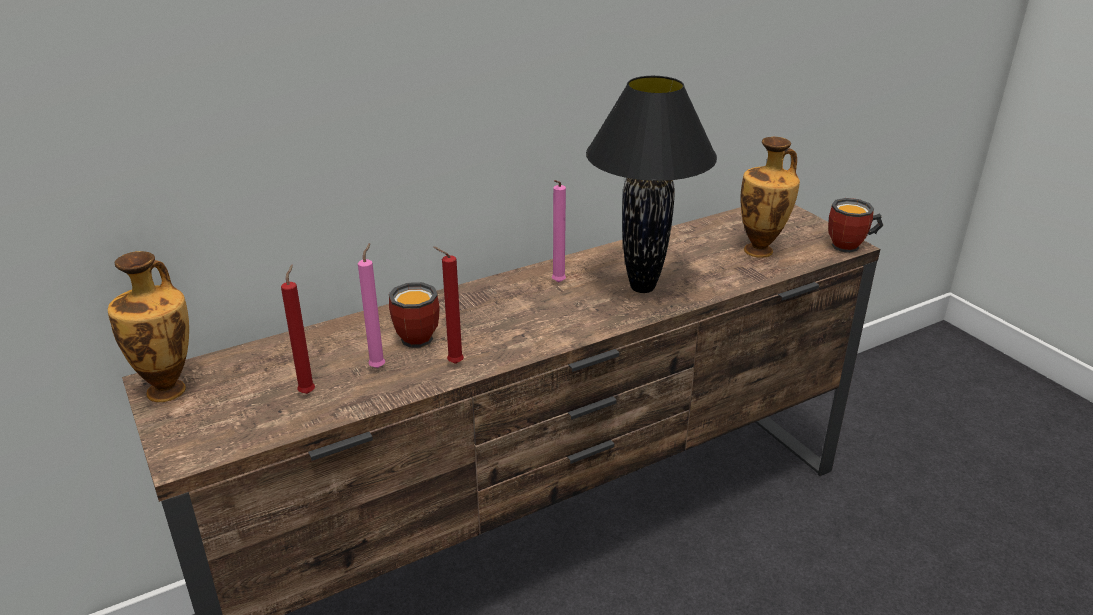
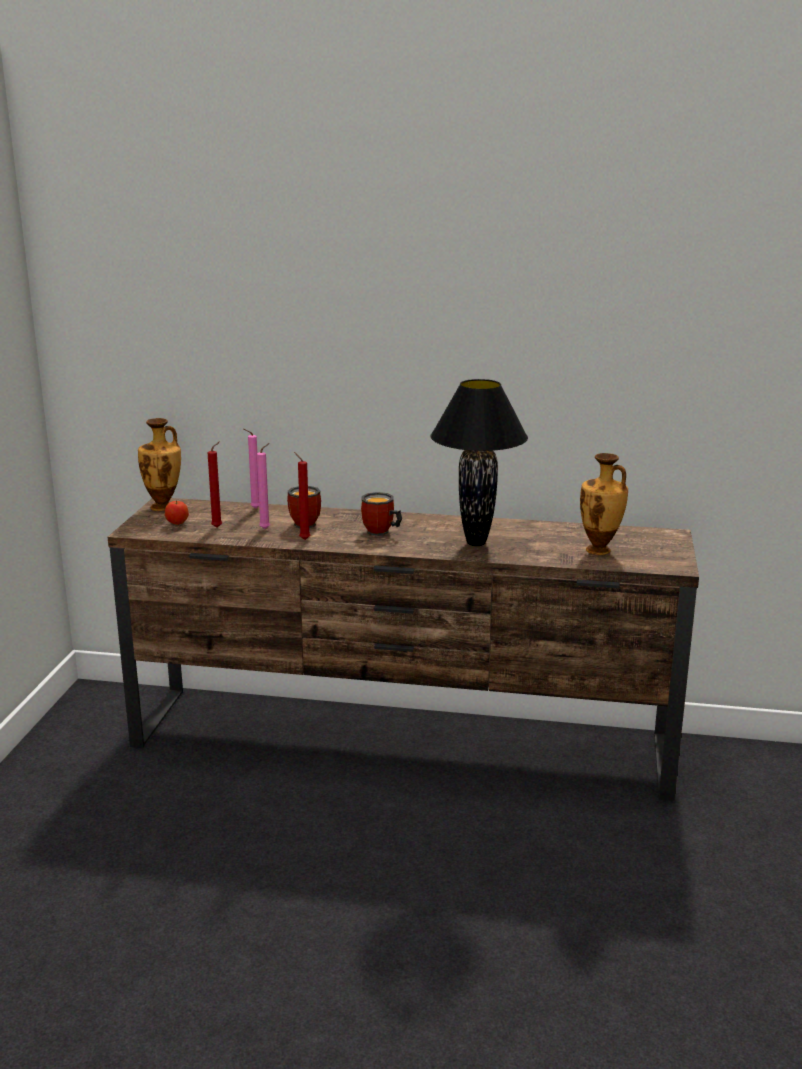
camera: 40 degrees right, 10 degrees down
(236, 411) = (177, 523): none -> apple
(557, 283) = (428, 526): pink candle -> pink candle (254, 509)
(851, 247) = (676, 568): mug -> mug (380, 533)

